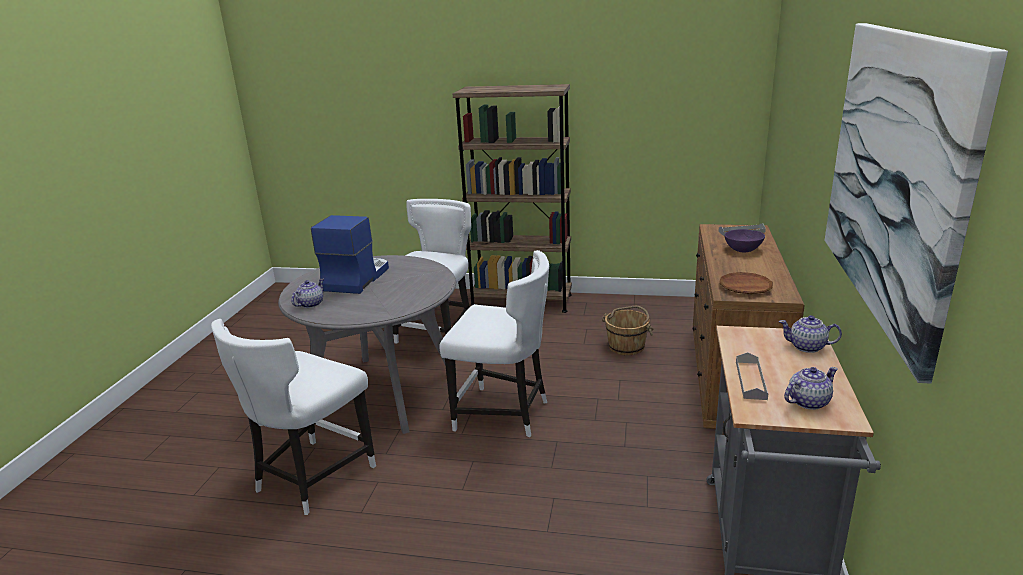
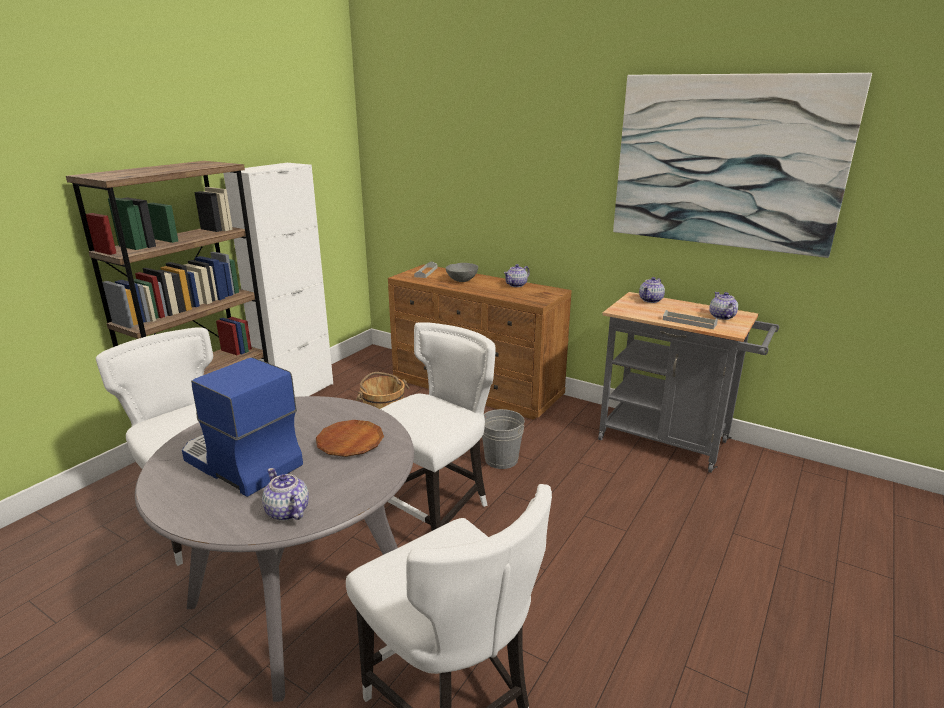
camera: 70 degrees left, 0 degrees up
(608, 427) = (501, 459): none -> grey bucket
(617, 302) = (297, 393): none -> white cabinet
(743, 249) = (461, 280): purple bowl -> grey bowl
(745, 287) = (530, 295): brown plate -> brown plate (350, 442)
(770, 274) = (516, 285): none -> teapot

